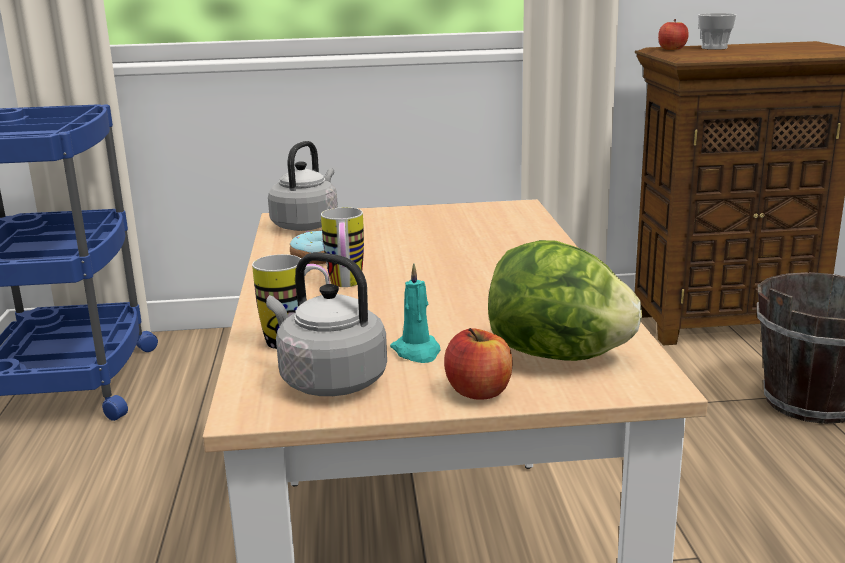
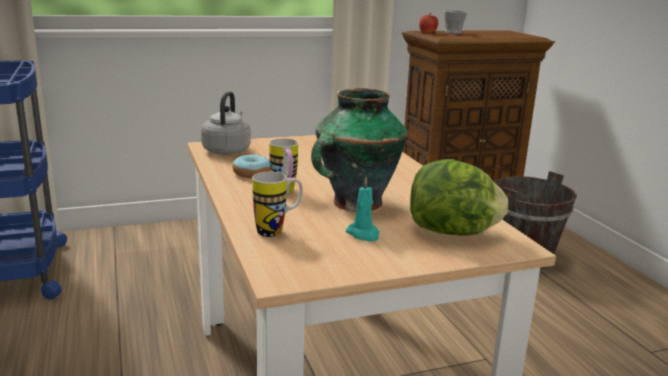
camera: 15 degrees left, 0 degrees up
(328, 380) = (318, 256): grey kettle -> none
(436, 305) = (355, 203): none -> vase
(478, 391) = (420, 258): apple -> none

